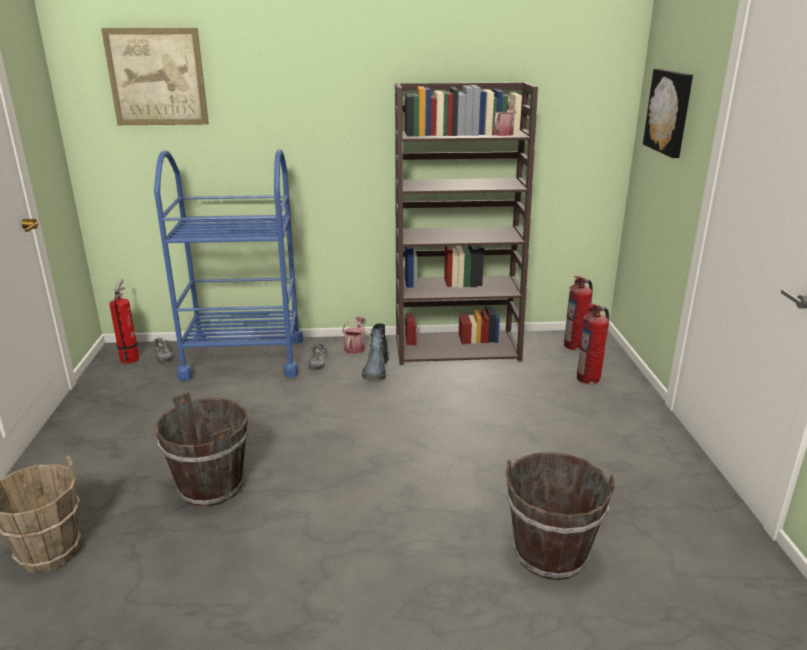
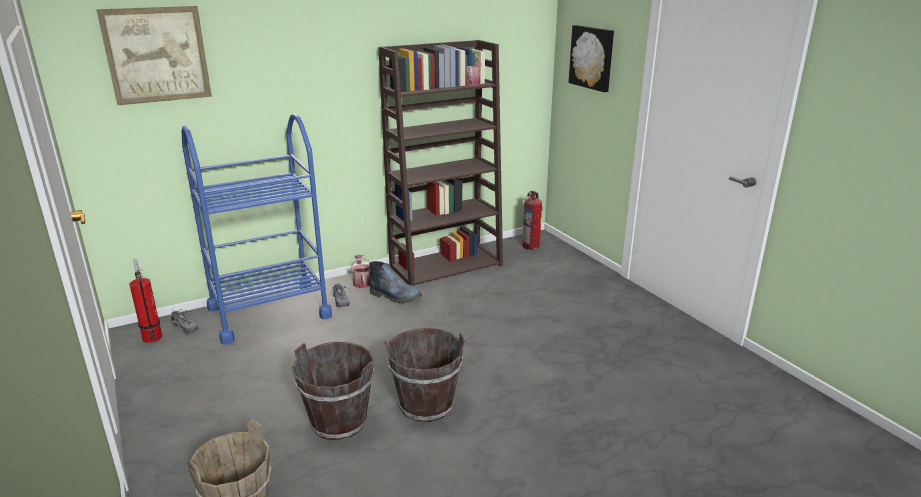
camera: 25 degrees left, 0 degrees up
(376, 370) = (396, 296): boot -> boot turned 45 degrees counterclockwise
(550, 554) = (625, 393): brown bucket -> brown bucket (426, 405)
(589, 378) = (559, 268): fire extinguisher -> none

